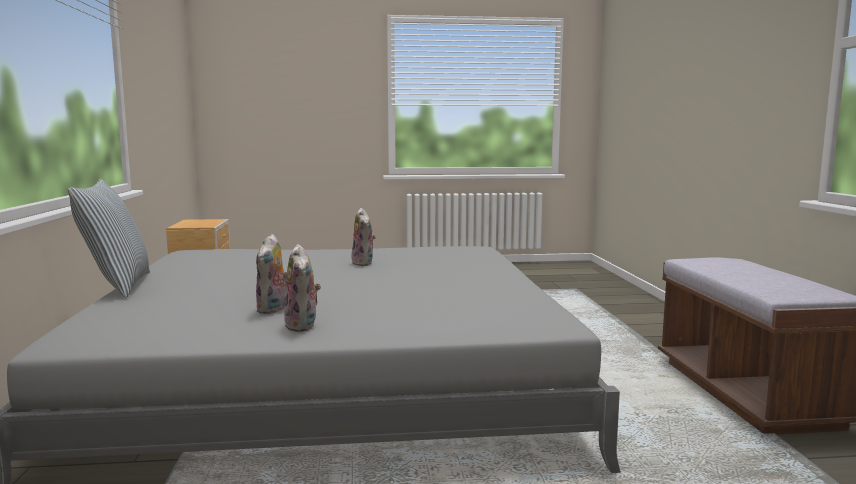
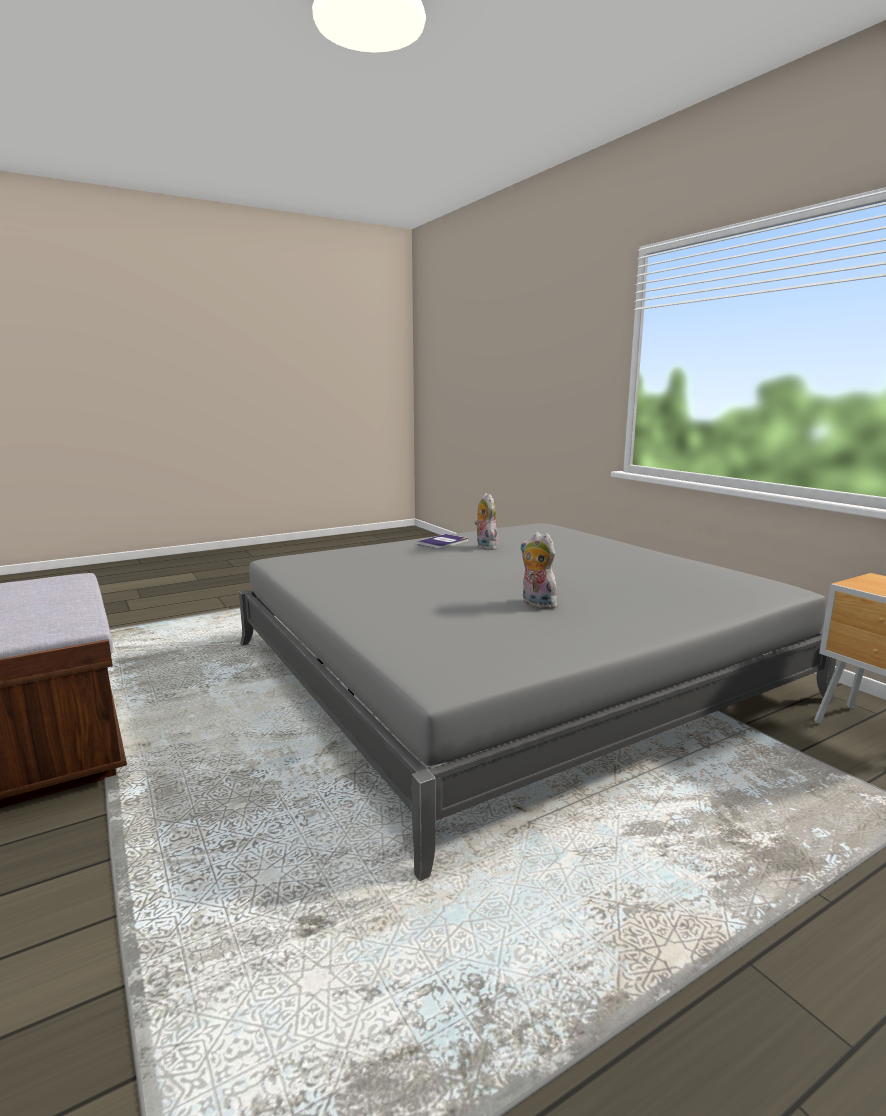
camera: 155 degrees right, 5 degrees up
(117, 286) = (650, 548): pillow -> none
(303, 326) = (443, 542): plush toy -> book

